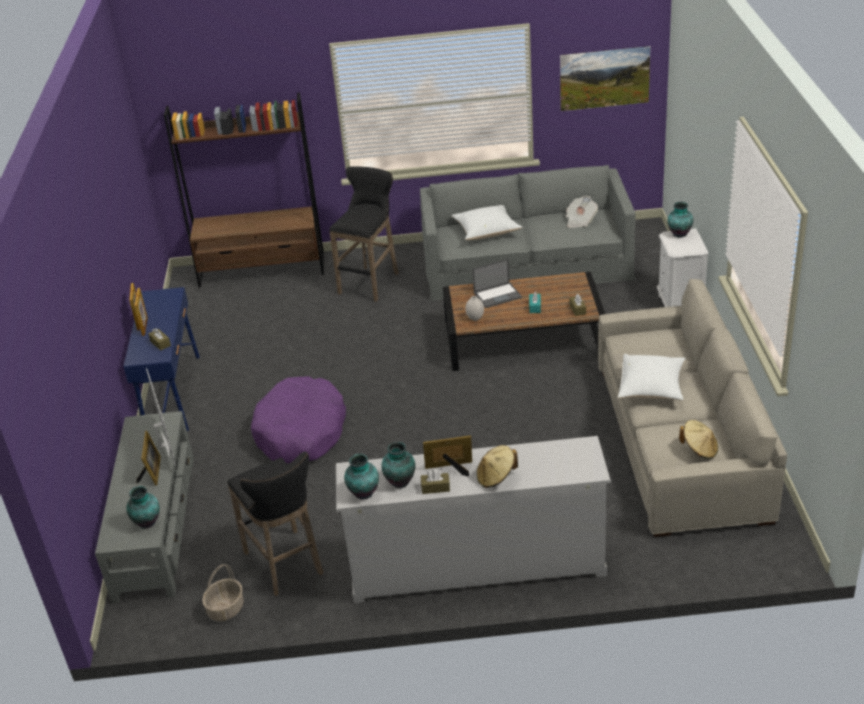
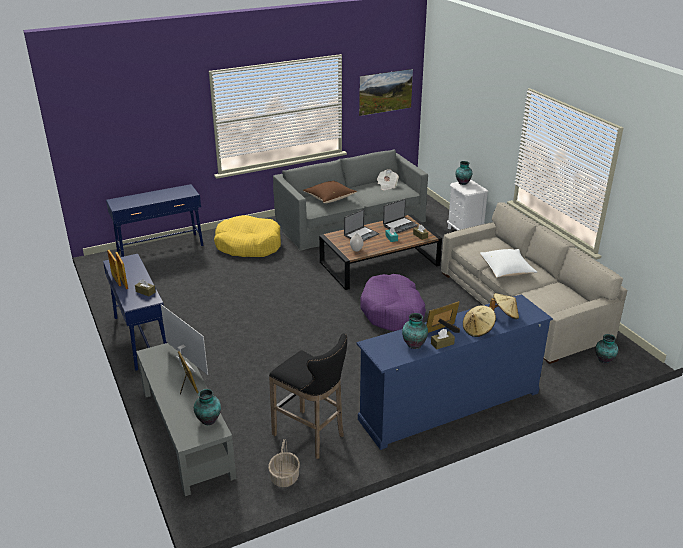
camera: 25 degrees left, 5 degrees down
(262, 270) = (160, 248): brown bookcase -> blue console table
(301, 432) = (261, 346): purple dog bed -> purple dog bed (393, 312)
(363, 493) = (393, 357): vase -> vase (604, 360)
(371, 282) = (248, 245): black stool -> yellow dog bed
(476, 566) = (449, 406): white cabinet -> blue cabinet
(487, 232) = (329, 198): white pillow -> brown pillow
(560, 288) = (399, 225): none -> laptop
(699, 449) = (564, 300): beige hat -> beige hat (504, 315)

